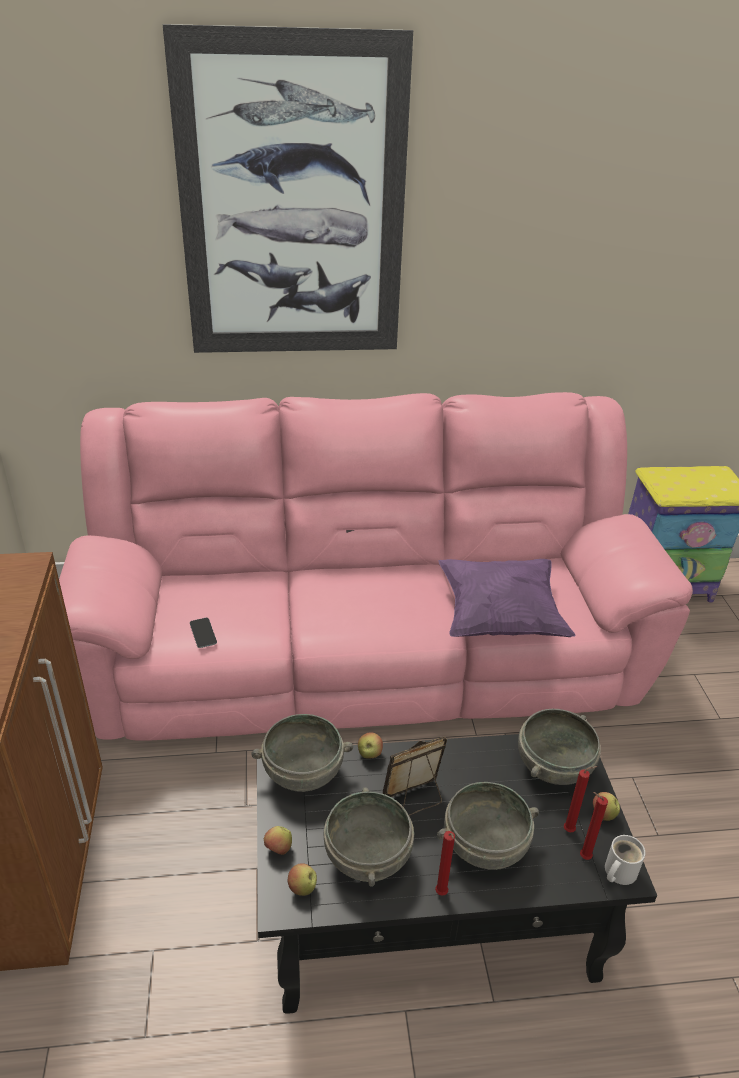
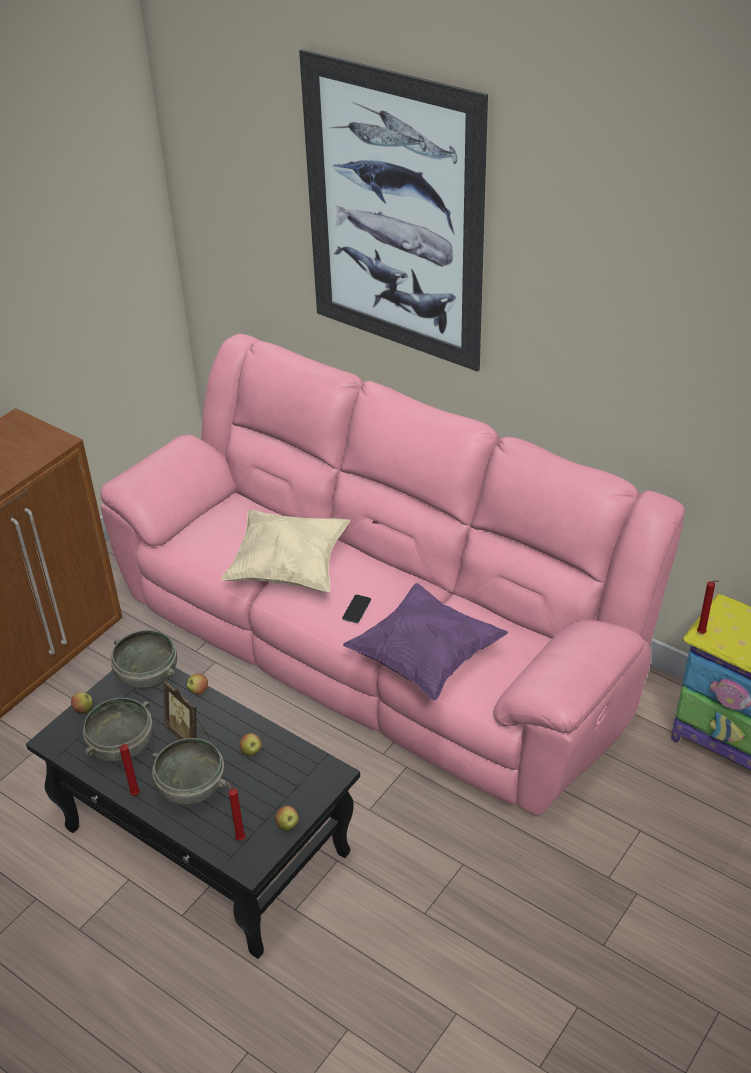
camera: 45 degrees right, 5 degrees up
(203, 633) = (206, 550): phone -> phone (356, 609)
(298, 609) = (289, 568): none -> beige pillow
(302, 888) = (70, 738): apple -> apple (251, 752)
(414, 799) = (189, 735): picture frame -> picture frame turned 150 degrees counterclockwise
(552, 766) = (300, 775): grey bowl -> none
(571, 830) = (254, 818): red candle -> red candle (702, 633)
(618, 872) = (248, 860): white mug -> none

